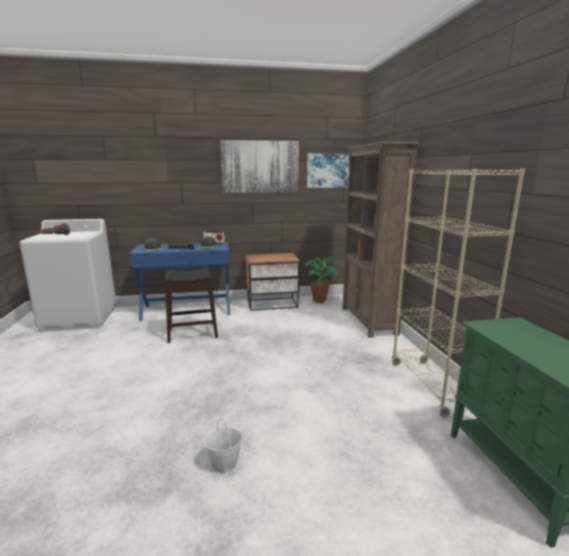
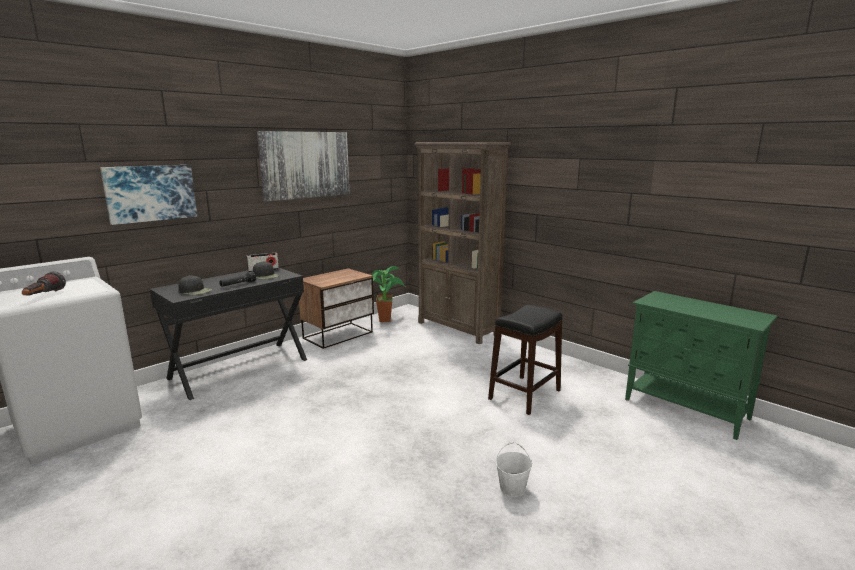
camera: 35 degrees left, 0 degrees up
(187, 310) = (239, 368): blue desk -> black desk
(193, 333) = (293, 392): black stool -> black stool (525, 394)
(330, 170) = (378, 166): picture -> picture (151, 193)
(432, 386) = (574, 369): beige bookcase -> none

